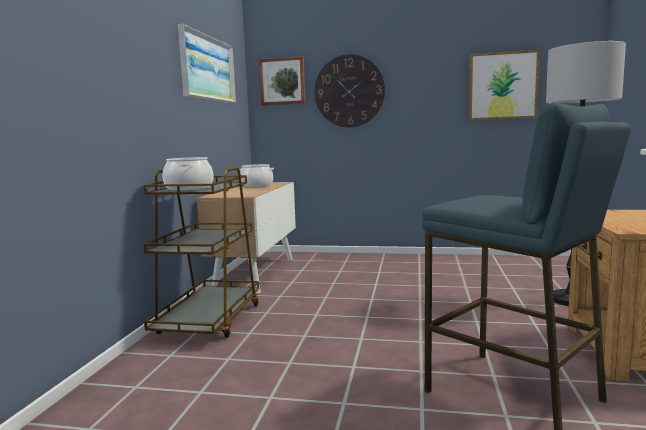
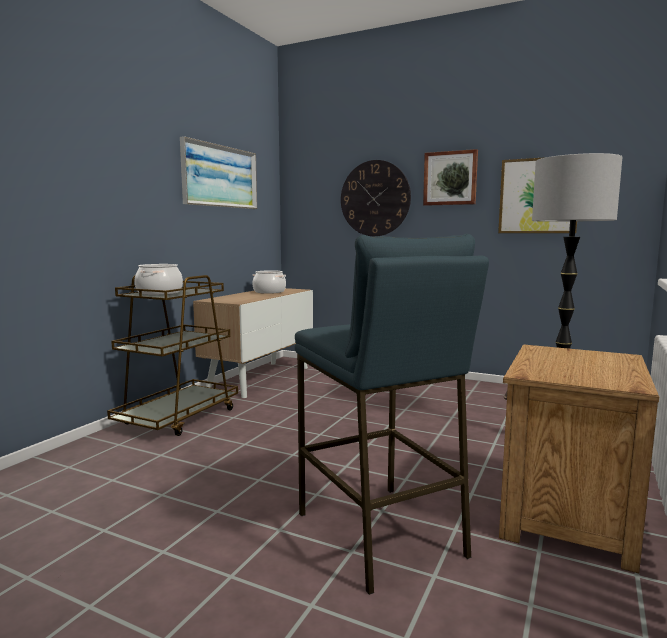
camera: 15 degrees right, 0 degrees up
(282, 81) = (312, 187): picture -> picture (450, 178)

